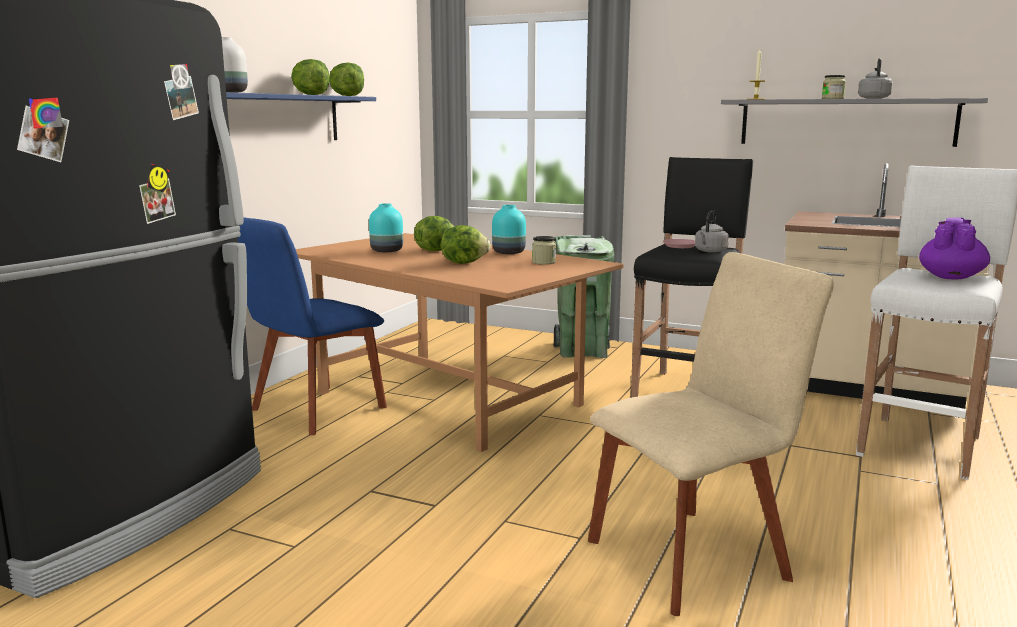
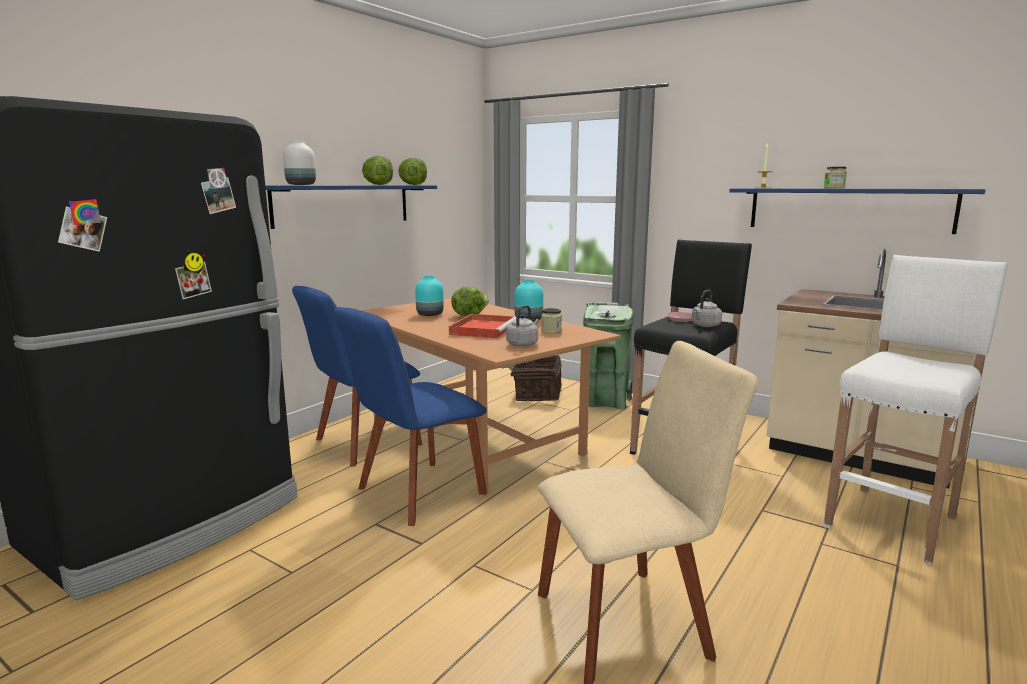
camera: 10 degrees right, 0 degrees up
(404, 457) = (416, 493): none -> blue chair
(464, 263) = (483, 329): lettuce -> red tray
(498, 347) = (536, 393): none -> basket
(845, 122) = (847, 209): grey shelf -> blue shelf
(874, 98) = (873, 188): grey kettle -> grey kettle (523, 344)
(951, 277) = (925, 365): purple teapot -> none

